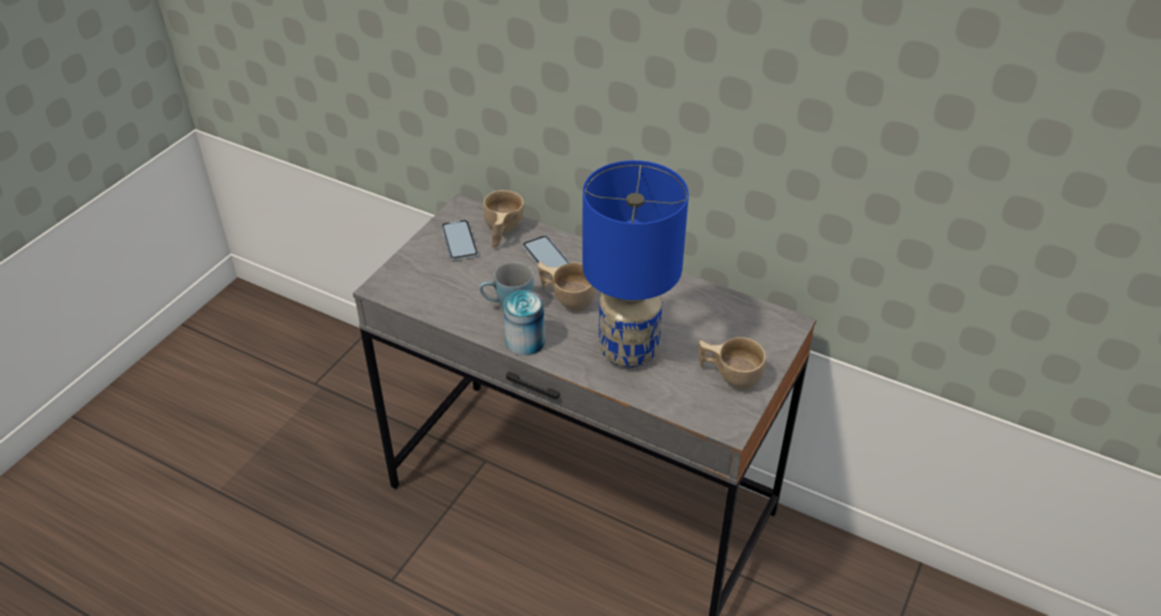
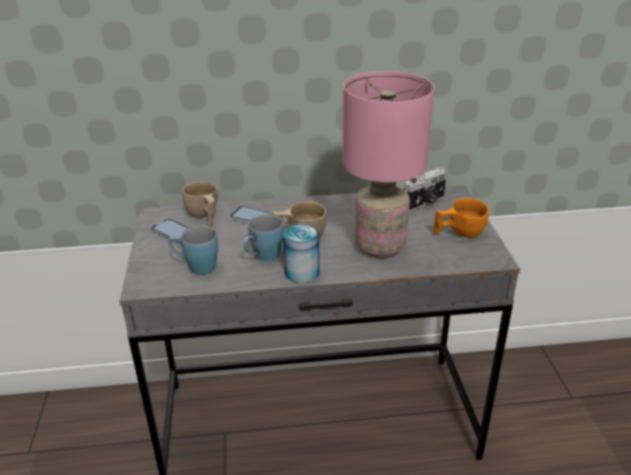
camera: 35 degrees left, 10 degrees down
(441, 288) = (196, 266): none -> blue mug
(627, 351) = (379, 247): blue table lamp -> pink table lamp
(729, 375) = (458, 233): beige cup -> orange cup
(739, 320) = (425, 203): none -> camera

